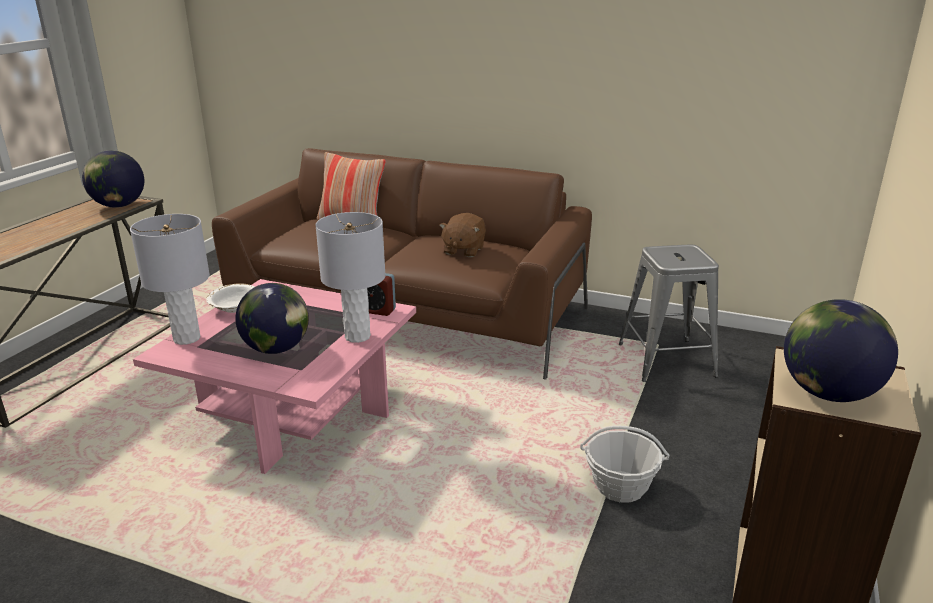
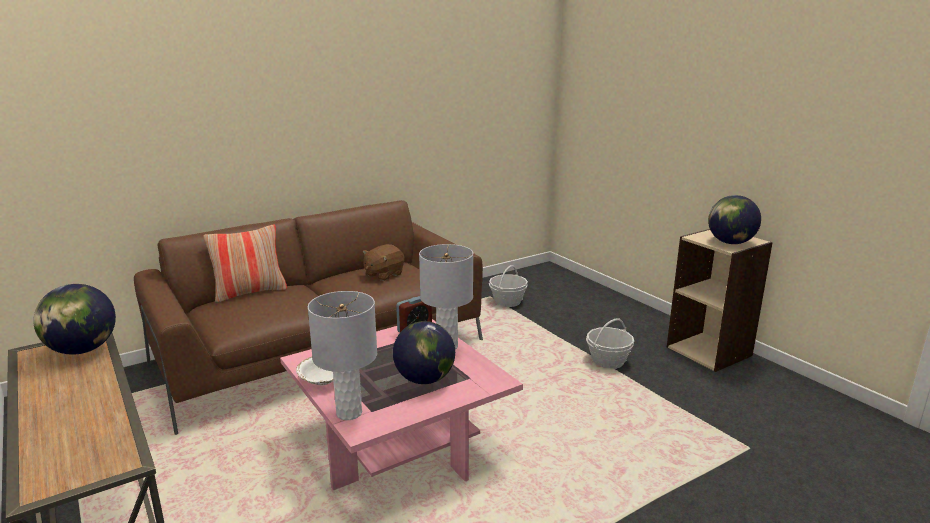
camera: 55 degrees left, 5 degrees down
(463, 250) = (383, 274): brown plush toy -> brown plush toy turned 75 degrees clockwise
(665, 360) = (507, 301): grey stool -> basket

